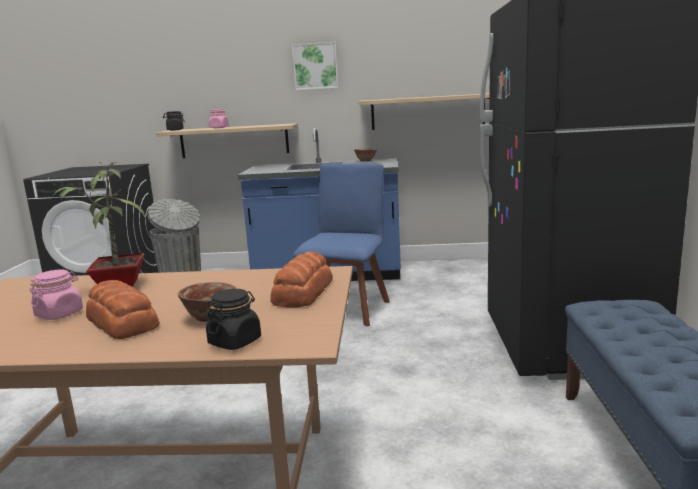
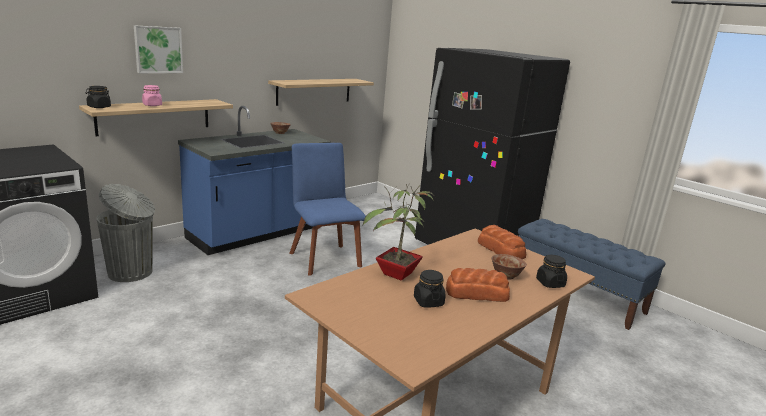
camera: 50 degrees left, 5 degrees up
(59, 314) = (428, 302): pink jar -> black jar
(315, 66) = (234, 47): picture -> picture (158, 49)

